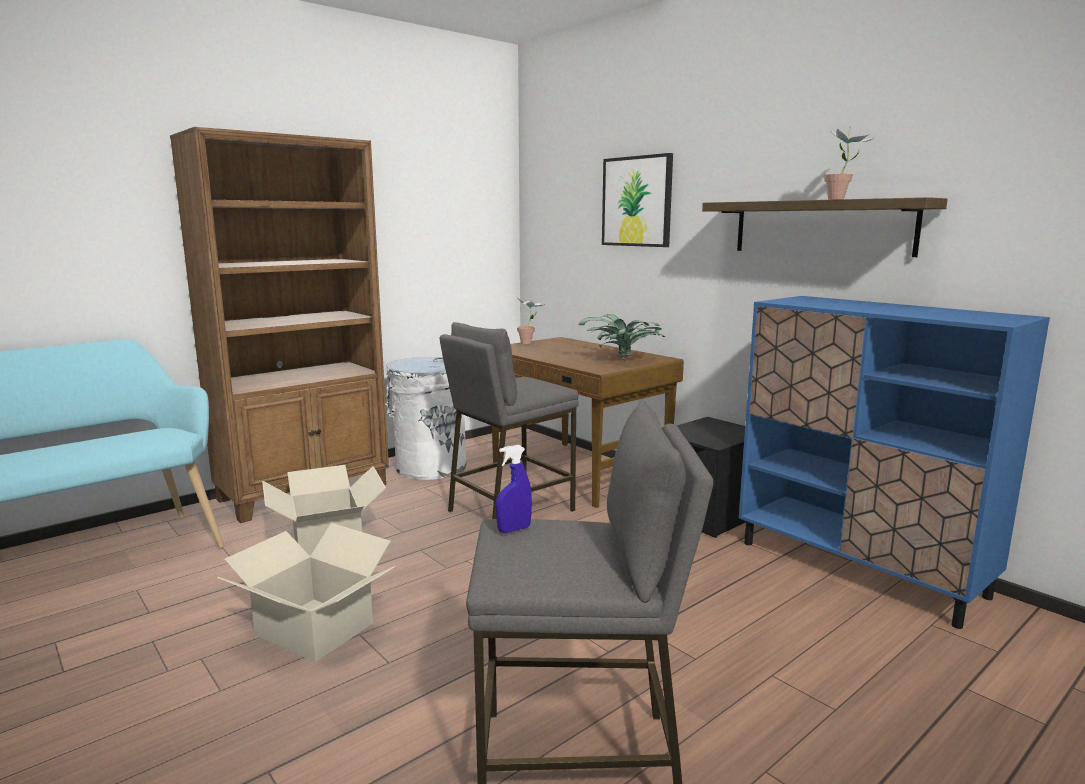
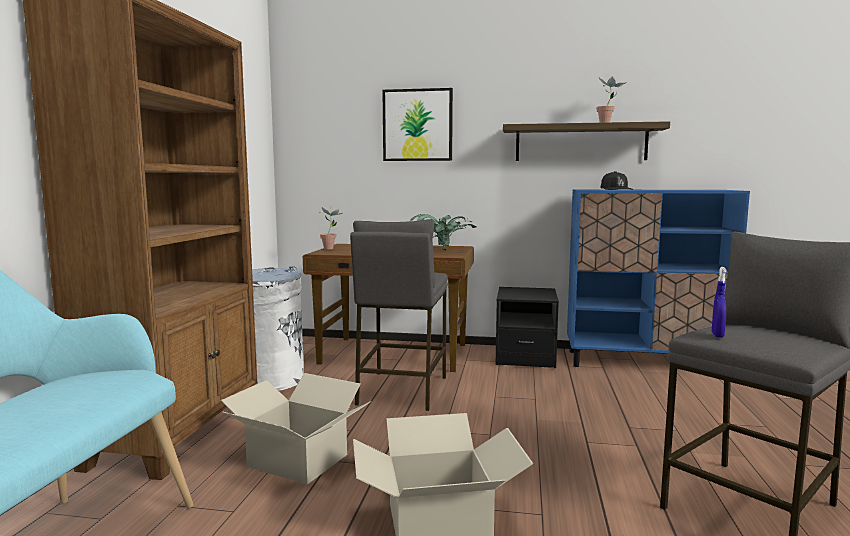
camera: 40 degrees left, 5 degrees down
(825, 303) = (615, 189): none -> black cap

